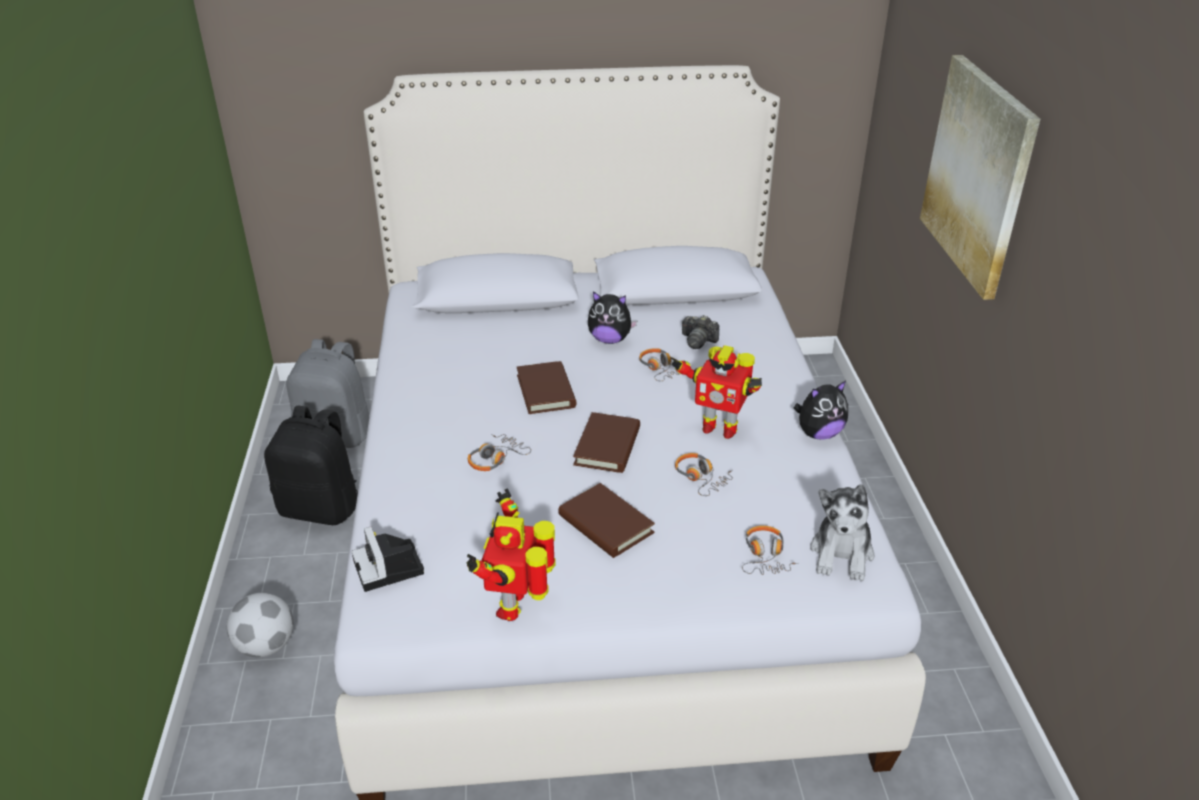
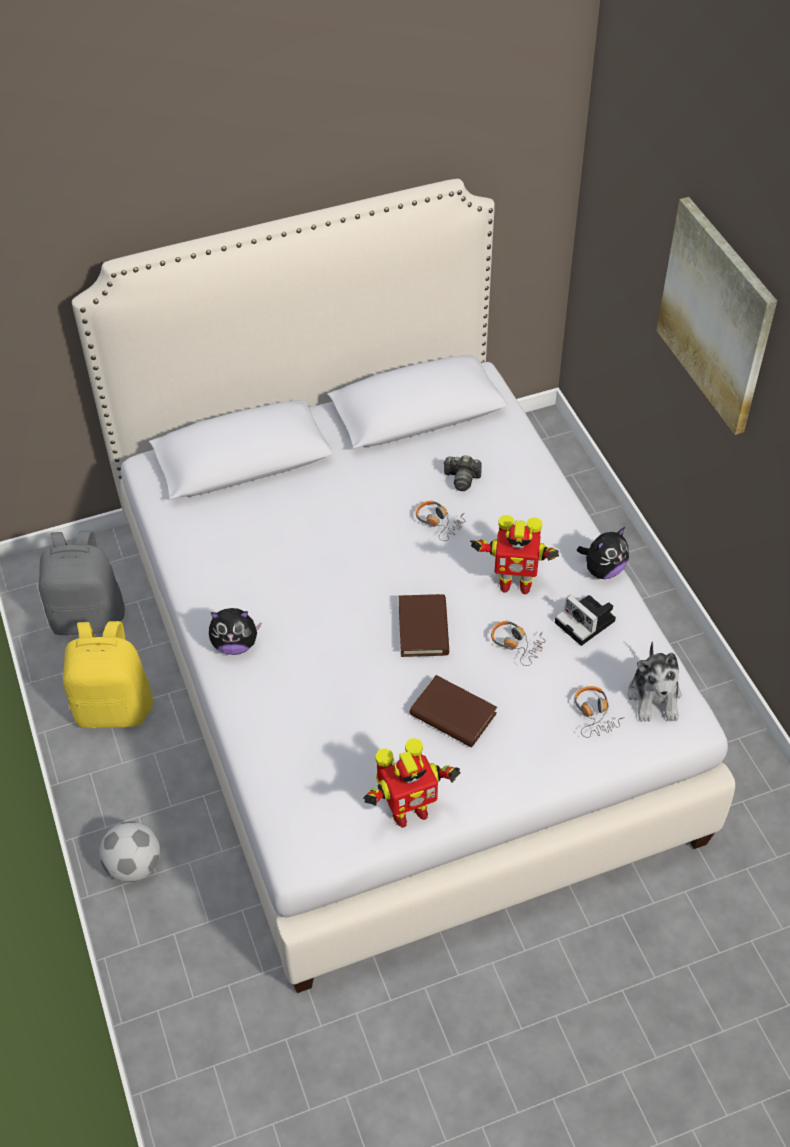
camera: 15 degrees left, 15 degrees up
(321, 508) = (114, 707): black backpack -> yellow backpack
(390, 568) = (288, 804): camera -> camera (587, 622)
(496, 459) = (329, 665): headphones -> none
(515, 604) = (408, 812): toy robot -> toy robot turned 105 degrees counterclockwise
(546, 391) = (342, 575): brown book -> none
(610, 339) = (377, 495): plush toy -> plush toy (235, 645)

